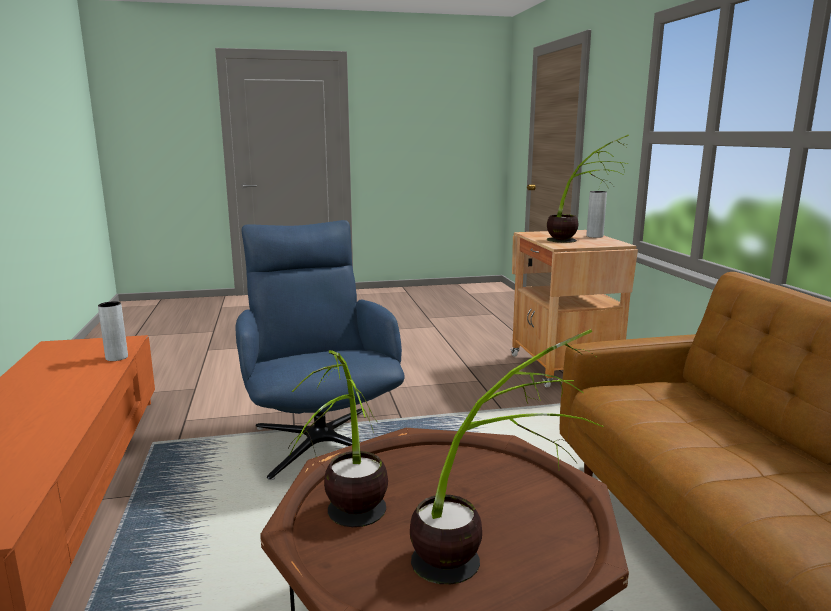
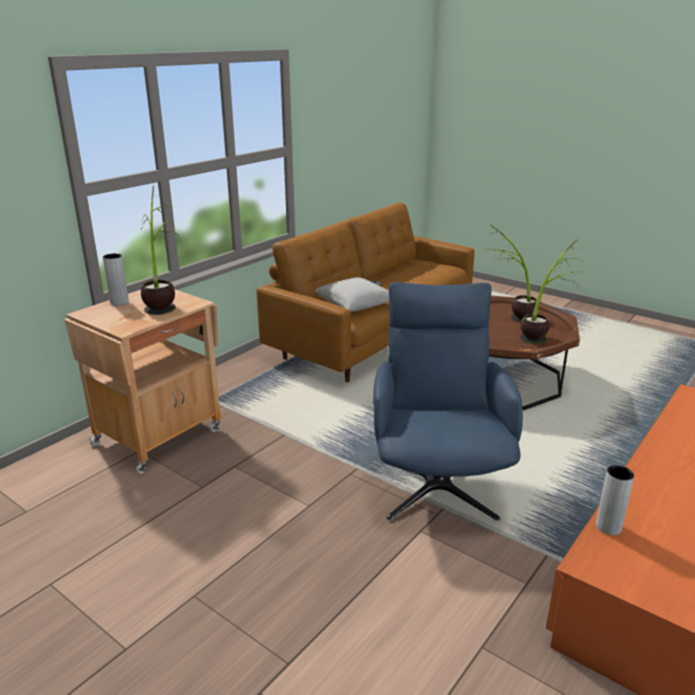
camera: 130 degrees left, 10 degrees up
(320, 440) = (437, 484): blue armchair -> blue armchair turned 150 degrees clockwise
(668, 410) = (354, 305): none -> grey pillow

